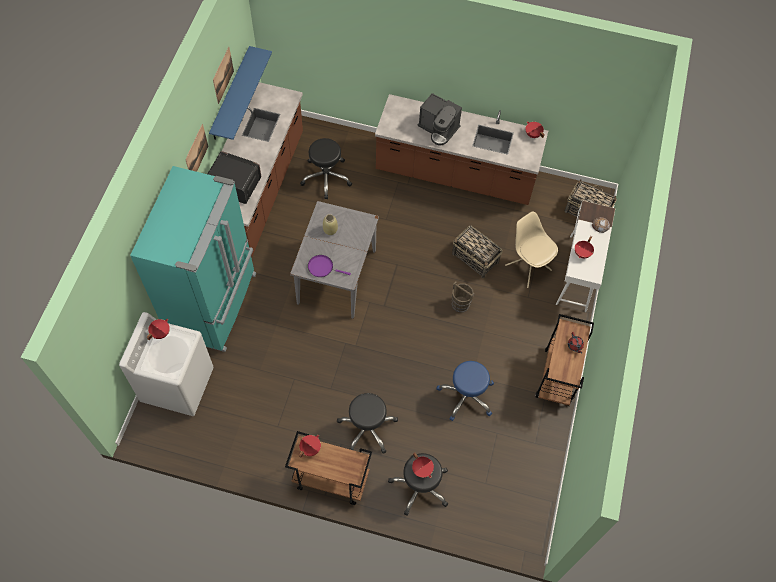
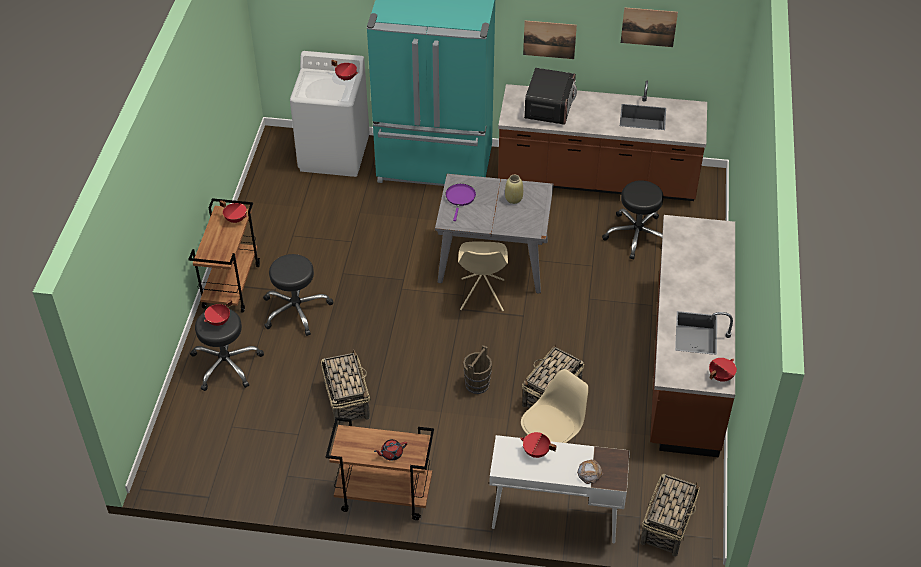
camera: 85 degrees right, 15 degrees down
(230, 94) = (653, 64): blue shelf -> none
(372, 289) = (482, 296): none -> beige chair
(438, 129) = (693, 275): coffee machine -> none
(466, 395) = (346, 399): blue stool -> basket

